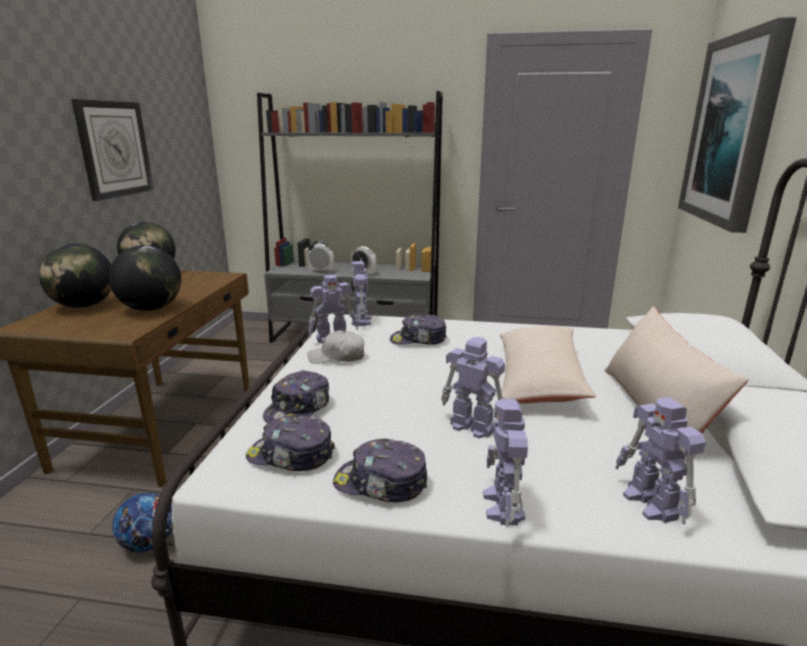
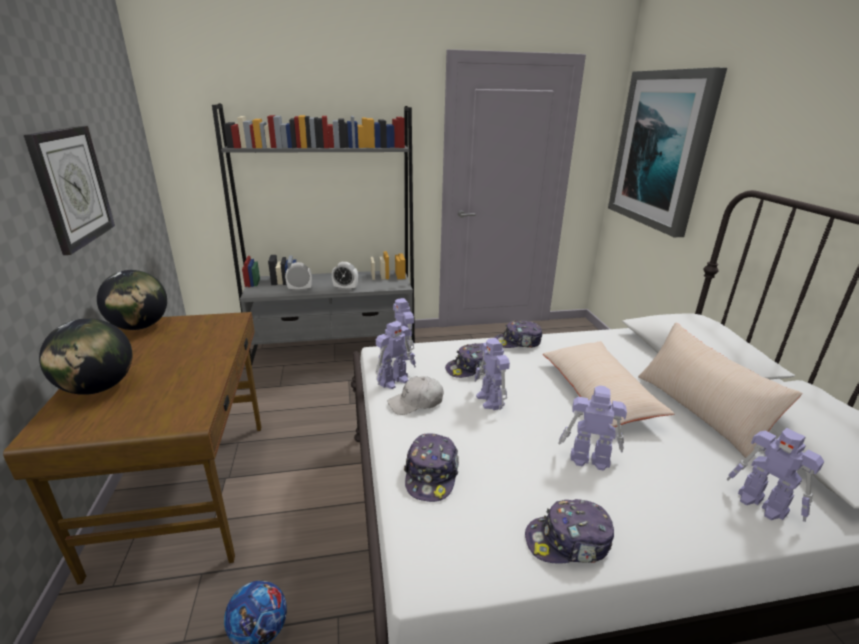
camera: 20 degrees left, 5 degrees up
(151, 308) = (188, 379): globe -> none
(291, 456) = (469, 532): cap -> cap (518, 342)
(503, 507) = (674, 538): toy robot -> toy robot (490, 401)

